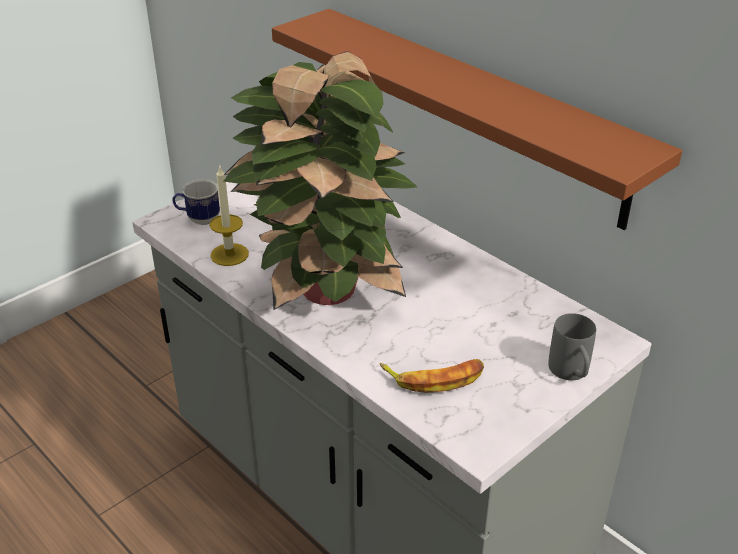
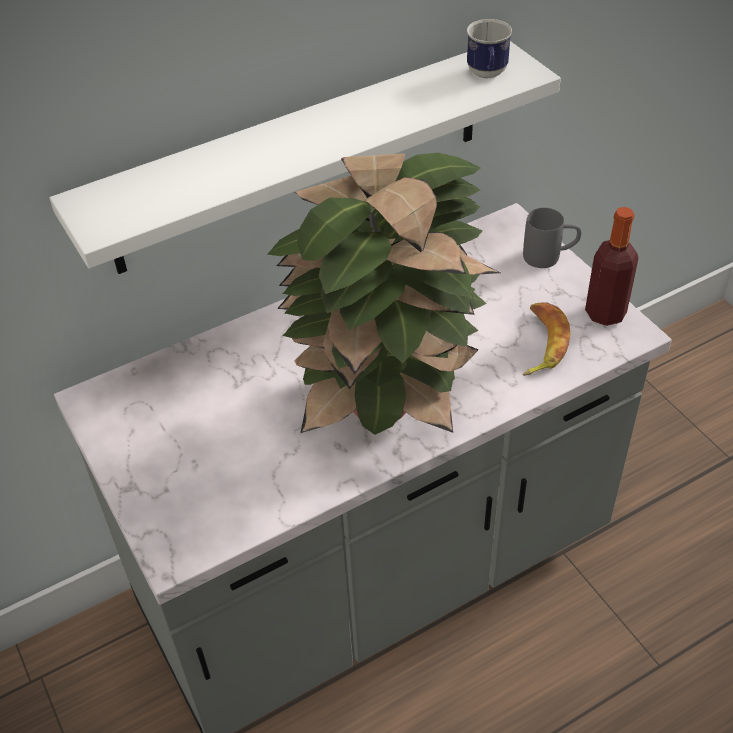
camera: 75 degrees left, 10 degrees up
(198, 220) = (188, 514): mug -> mug (487, 75)
(229, 254) = (282, 486): candle -> none
(476, 113) = (300, 157): brown shelf -> white shelf
(499, 422) = (605, 313): none -> bottle

